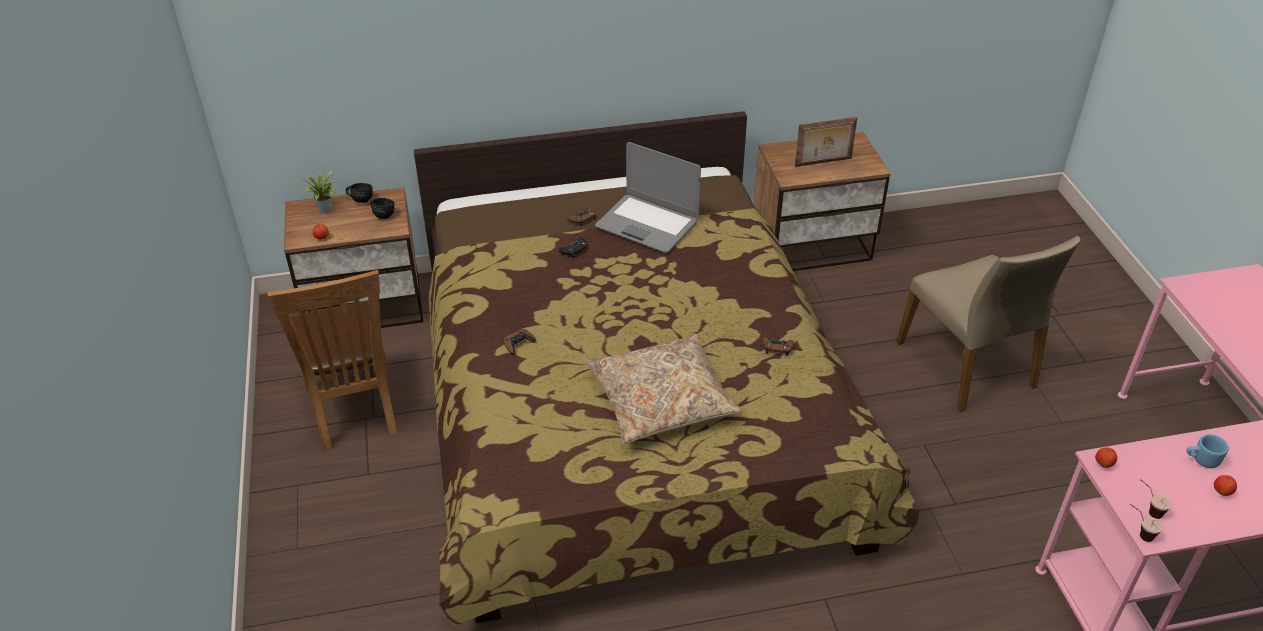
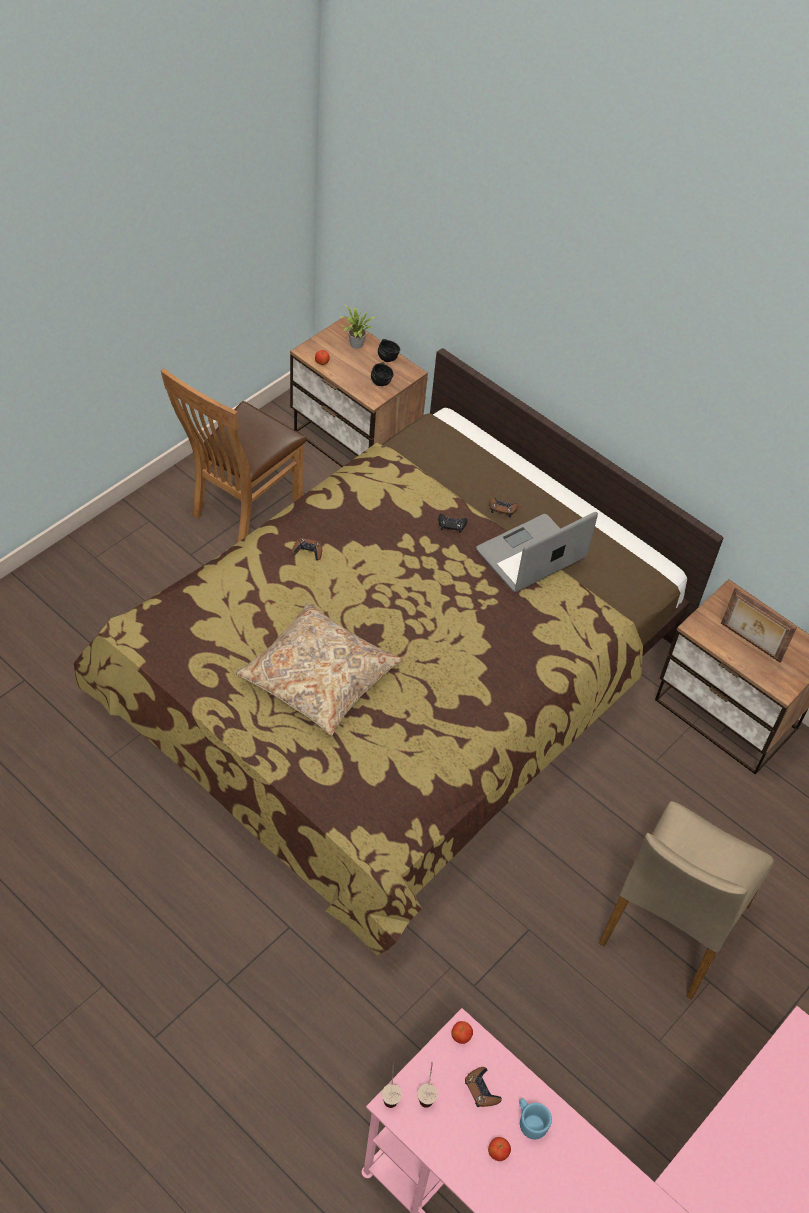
camera: 50 degrees right, 10 degrees up
(647, 224) = (531, 556): laptop -> laptop turned 60 degrees clockwise
(777, 348) = (448, 728): brown game controller -> brown game controller (481, 1090)

